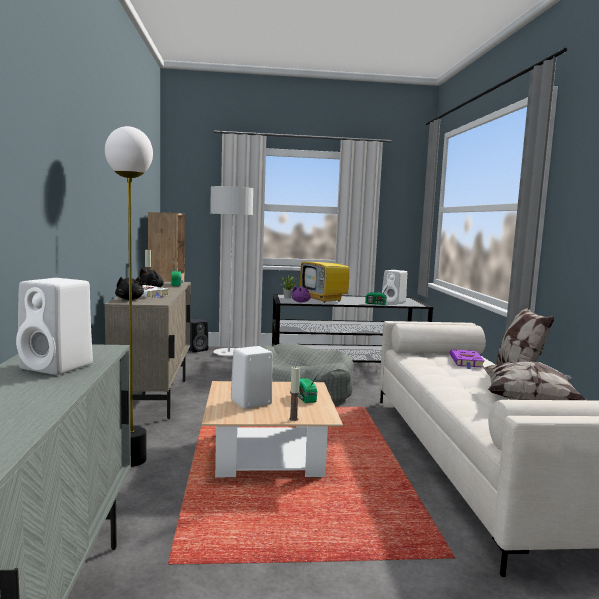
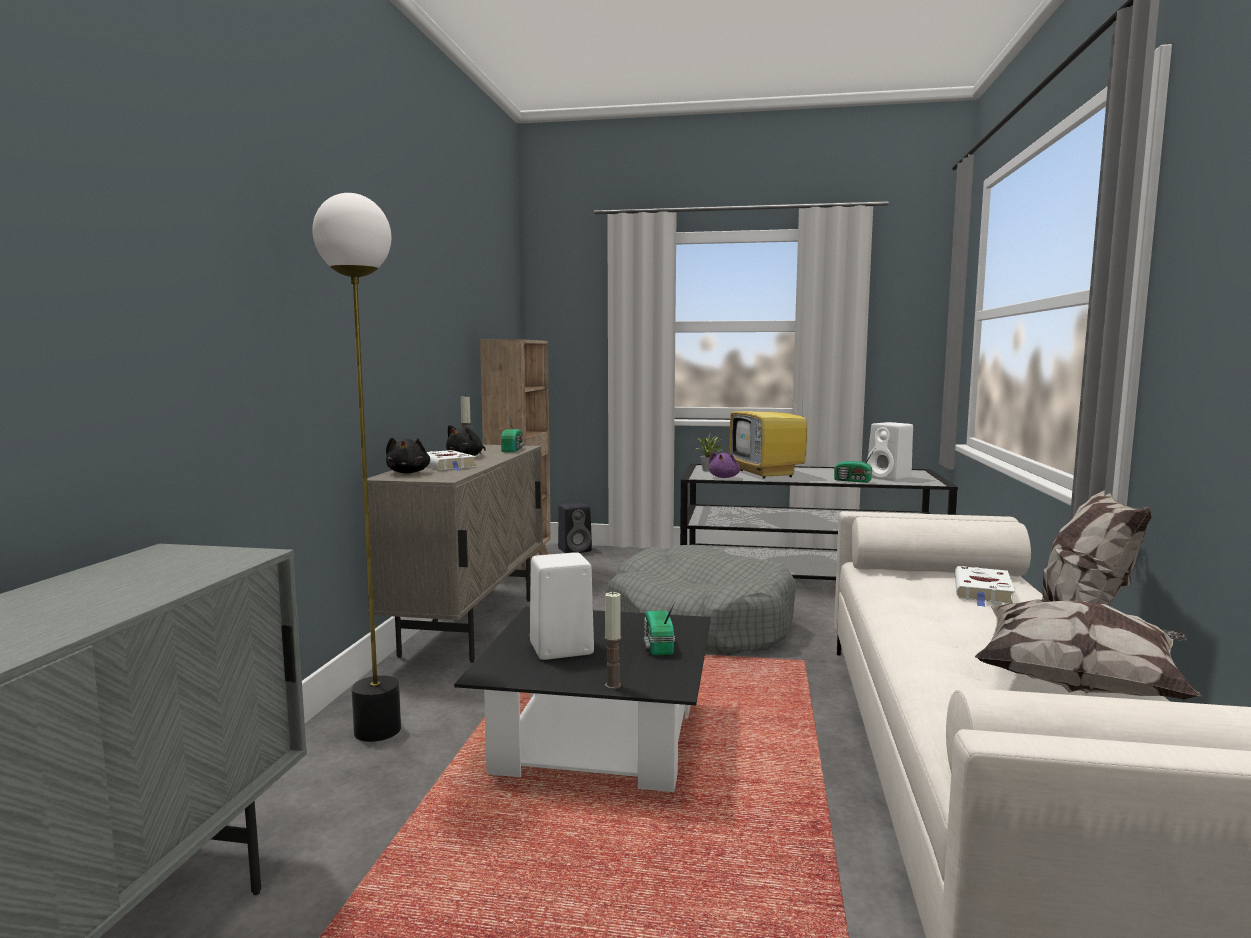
camera: 15 degrees right, 0 degrees up
(58, 367) = (121, 587): white speaker -> none
(229, 353) = (620, 558): grey floor lamp -> none
(269, 454) = (597, 738): beige coffee table -> black coffee table
(466, 362) = (983, 591): purple book -> white book

